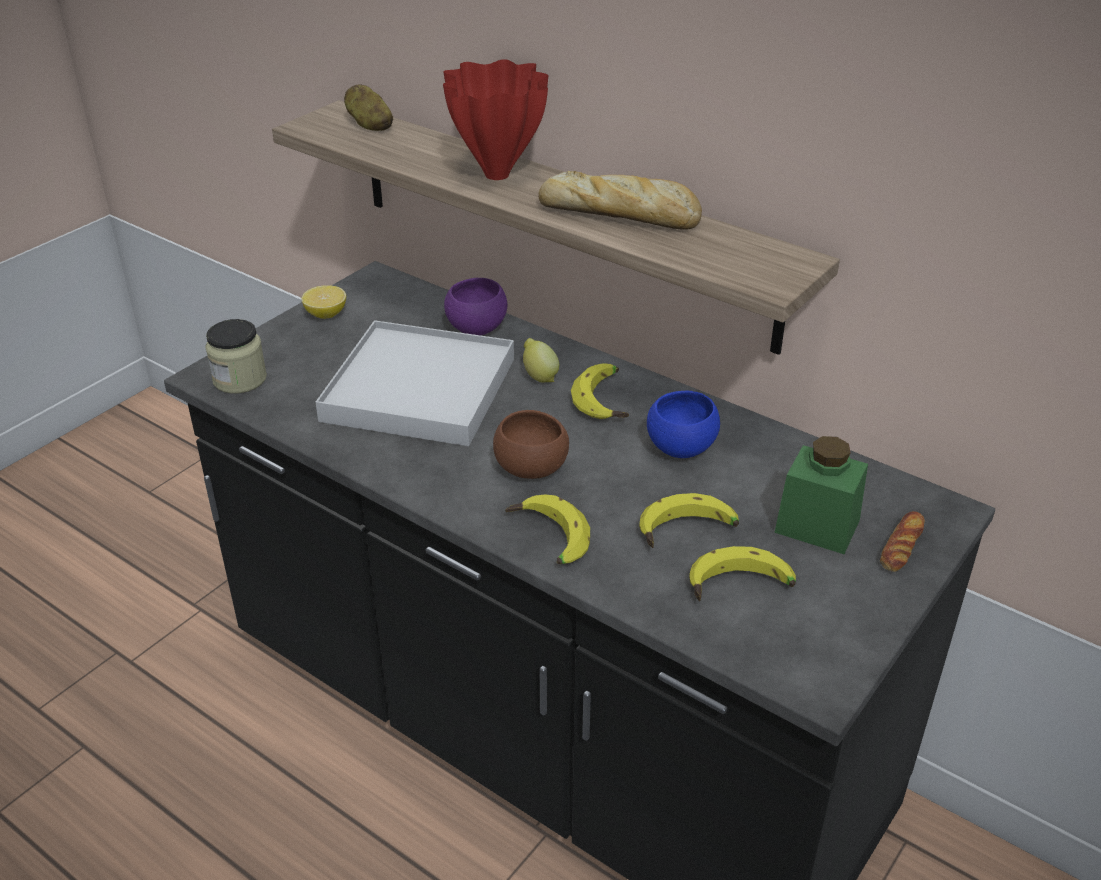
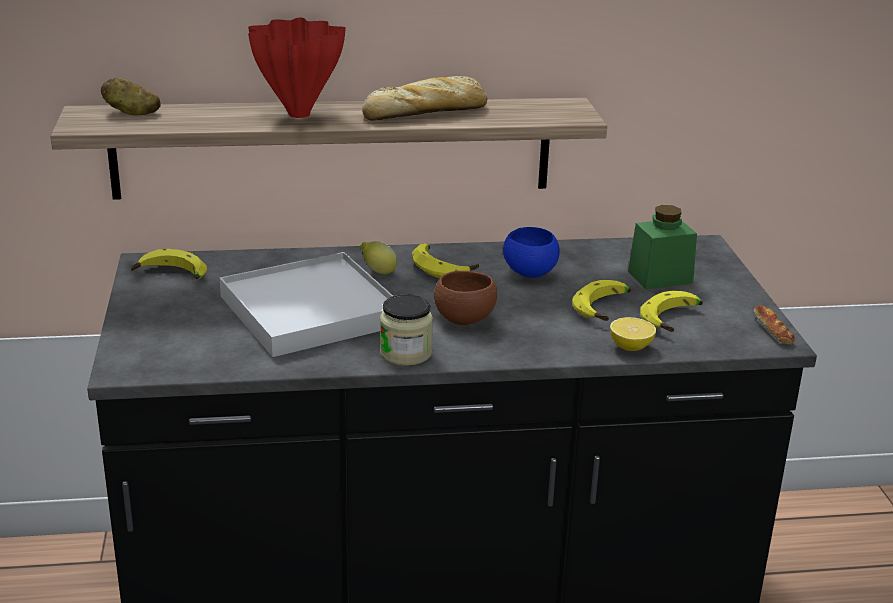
camera: 45 degrees left, 10 degrees down
(240, 379) = (157, 360): jar -> jar (405, 353)
(326, 314) = (149, 297): lemon -> lemon (631, 347)
(477, 328) = (284, 263): purple bowl -> none
(547, 539) = (539, 347): banana -> banana (171, 276)
(901, 546) = (710, 268): bread -> bread (772, 330)

